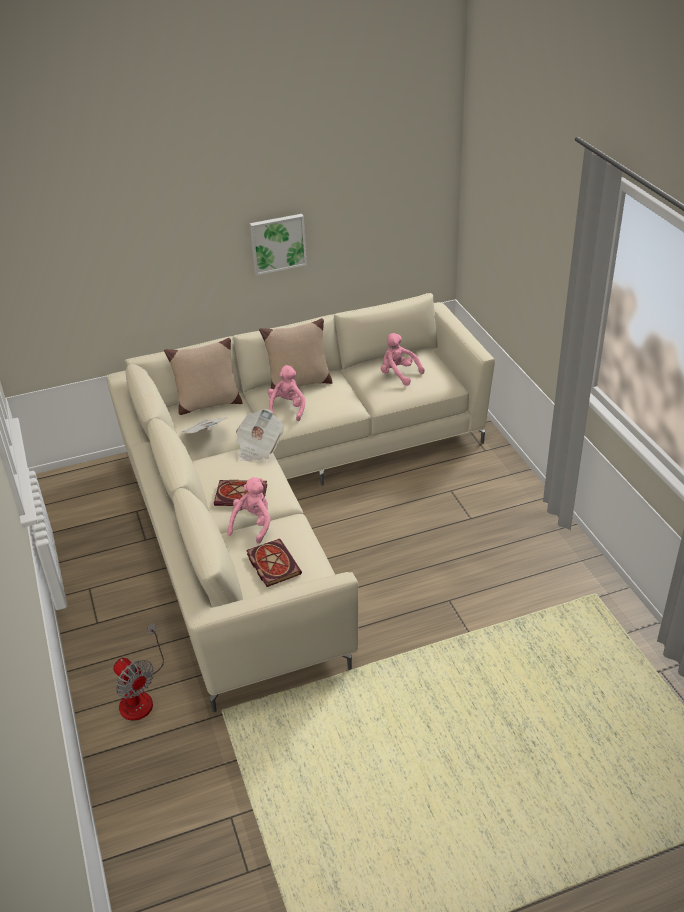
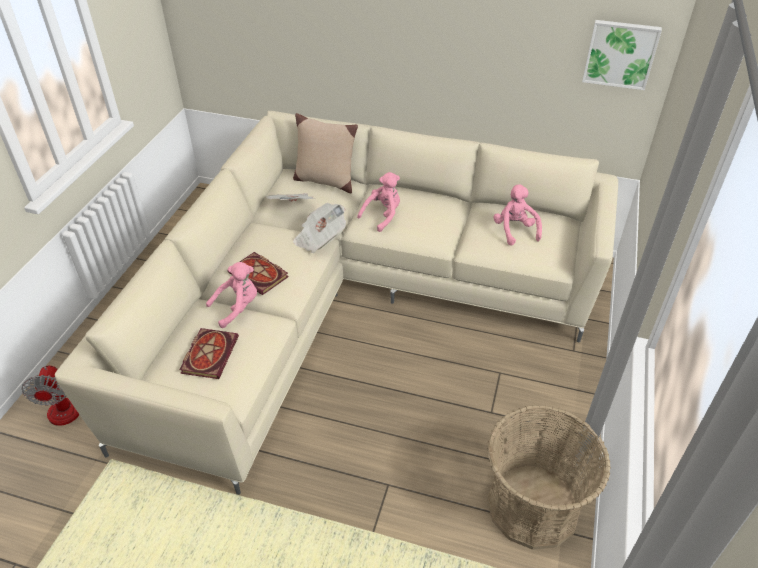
camera: 35 degrees right, 5 degrees up
(277, 243) = (444, 46): picture -> picture (620, 54)
(298, 383) = (416, 197): beige pillow -> none
(550, 557) = (532, 506): none -> basket

